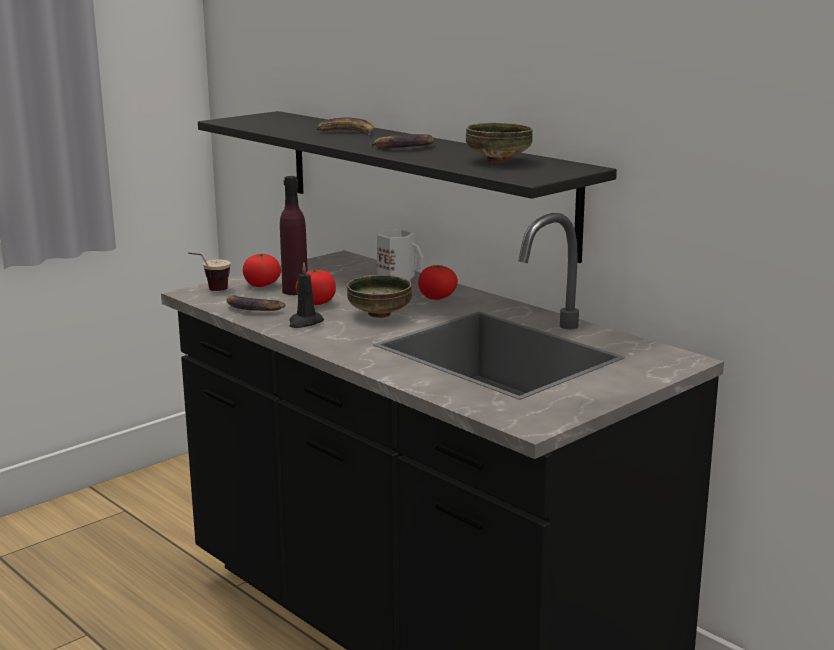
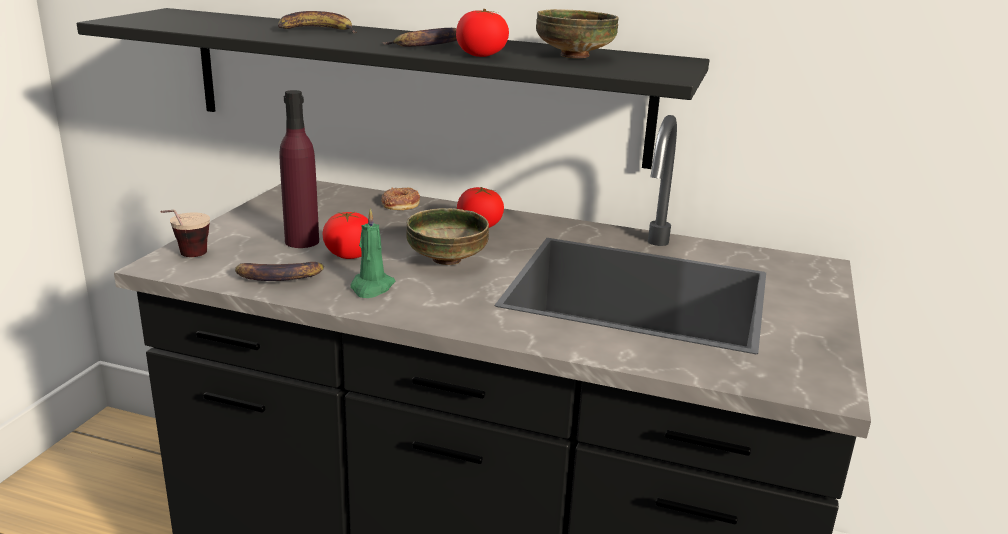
camera: 30 degrees left, 5 degrees up
(262, 285) = (248, 238): tomato -> tomato (481, 55)
(305, 323) = (371, 287): black candle -> green candle
(398, 276) = (400, 203): white mug -> donut

